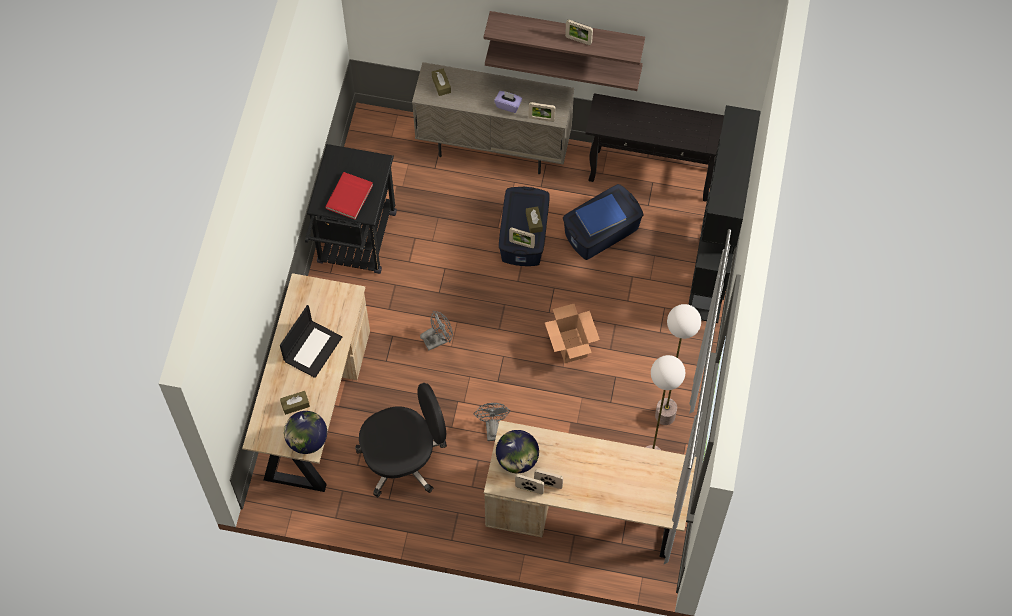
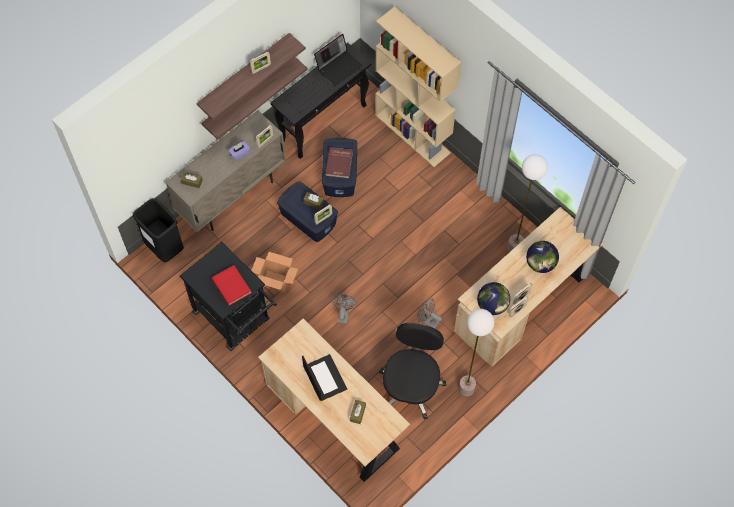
camera: 55 degrees left, 0 degrees up
(307, 440) = (389, 421): globe -> globe (540, 263)
(386, 127) = (164, 248): none -> black trash can
(570, 345) = (404, 241): cardboard box -> cardboard box (275, 281)
(601, 217) = (339, 163): blue book -> red book
(665, 415) = (490, 220): floor lamp -> floor lamp (466, 388)
(692, 128) = (339, 66): none -> laptop
(711, 270) = (413, 134): black bookcase -> beige bookcase

